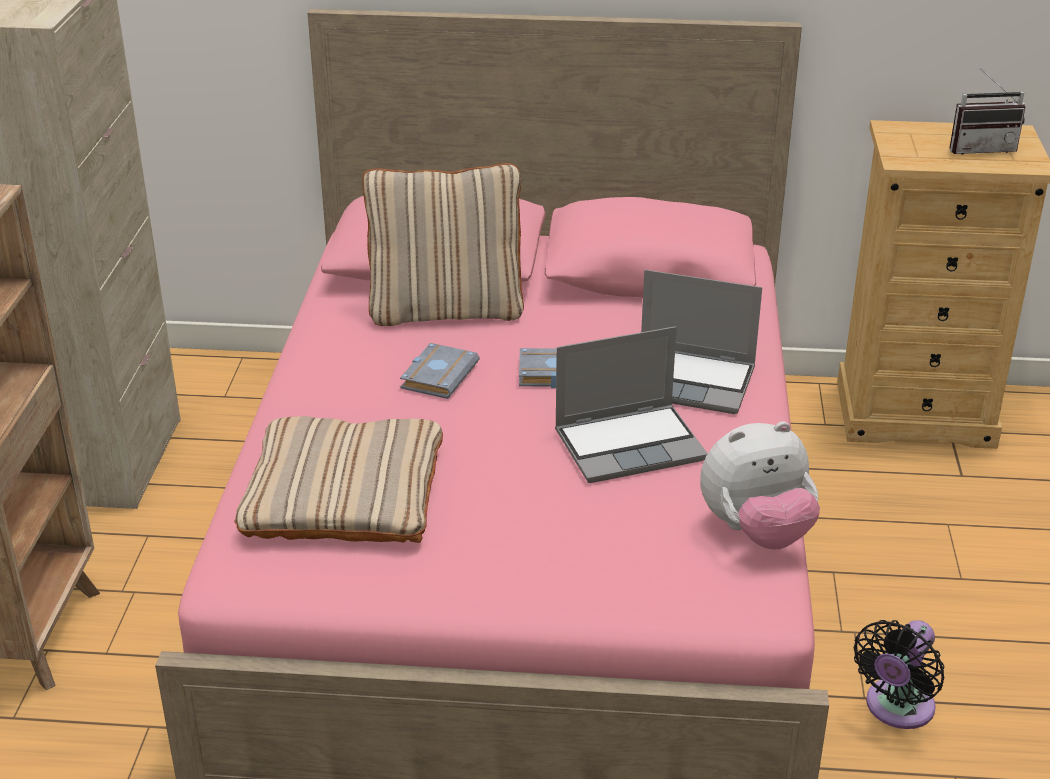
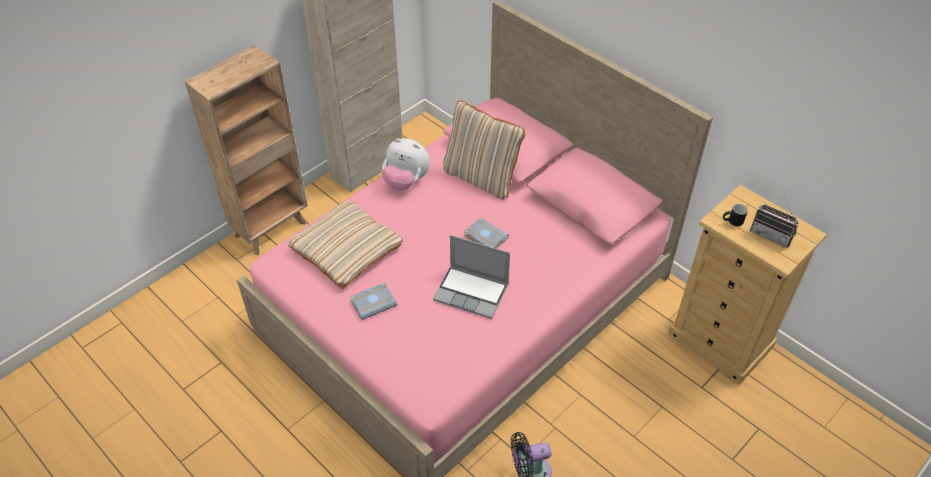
camera: 40 degrees right, 15 degrees up
(438, 375) = (440, 211): grey book -> grey book (374, 302)
(690, 381) = (535, 275): laptop -> none
(756, 532) = (469, 366): plush toy -> plush toy (406, 181)
(922, 156) = (732, 223): none -> black mug

